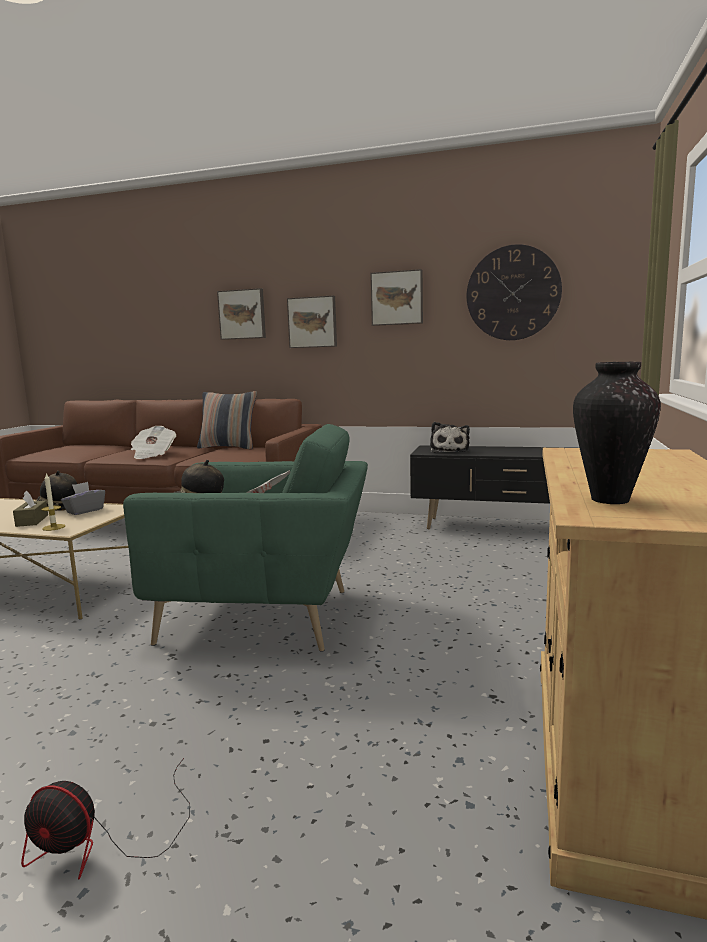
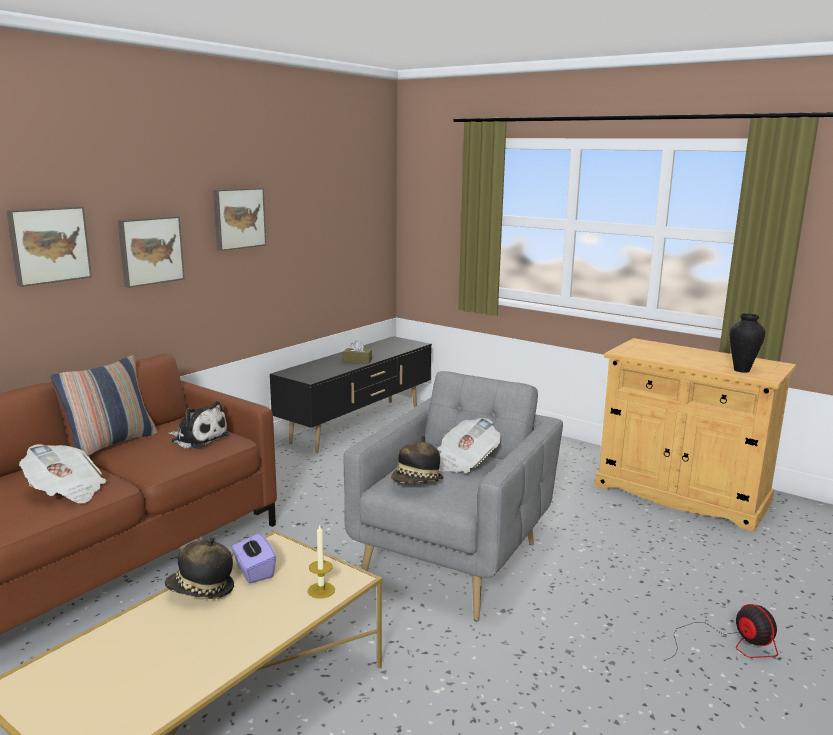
camera: 70 degrees left, 5 degrees up
(32, 520) = (264, 609): brown tissue box -> brown tissue box (357, 361)
(85, 511) = (254, 571): grey tissue box -> purple tissue box
(104, 841) = (729, 645): fan -> fan turned 60 degrees counterclockwise
(265, 617) = (456, 558): green armchair -> grey armchair
(449, 450) = (319, 371): plush toy -> plush toy (198, 438)
(513, 293) = (326, 212): wall clock -> none

